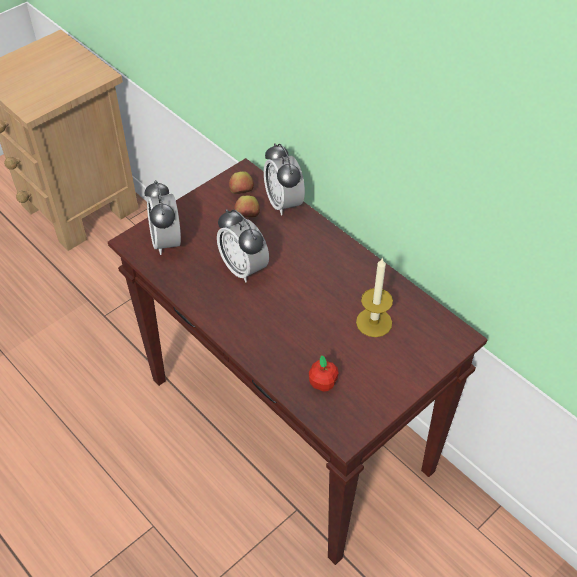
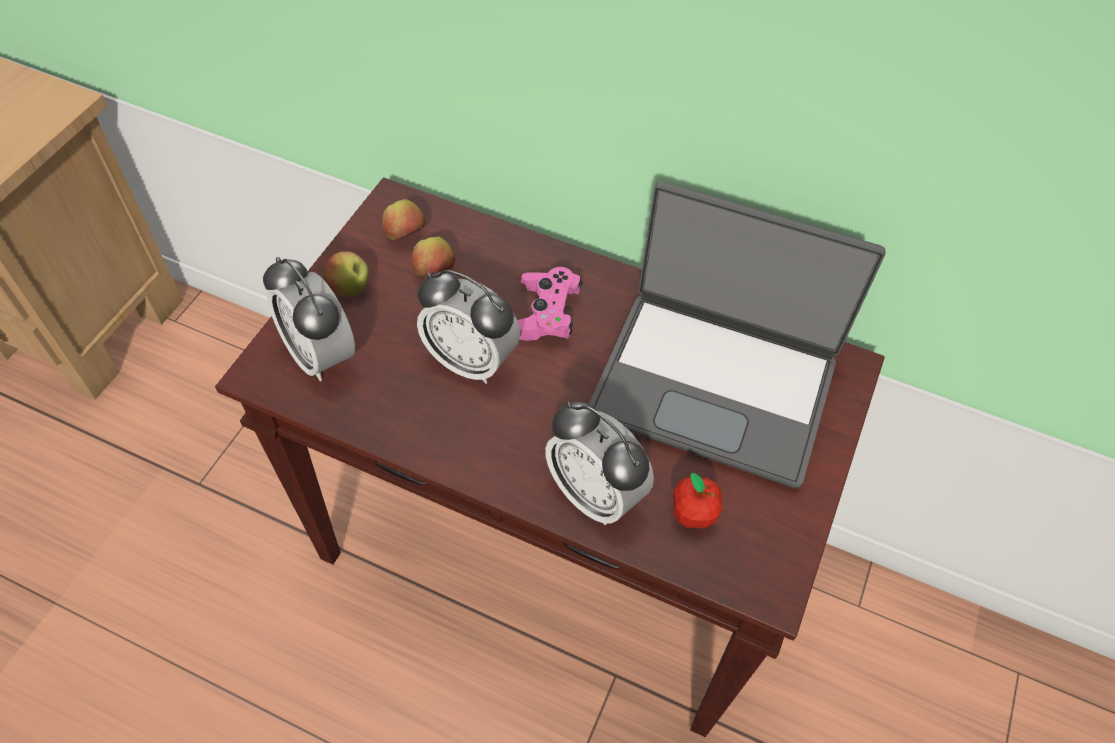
camera: 25 degrees left, 5 degrees up
(198, 212) = (350, 289): none -> apple
(284, 203) = (480, 233): alarm clock -> alarm clock (595, 494)
(297, 256) = (545, 315): none -> pink game controller
(374, 322) = (715, 384): candle -> laptop

